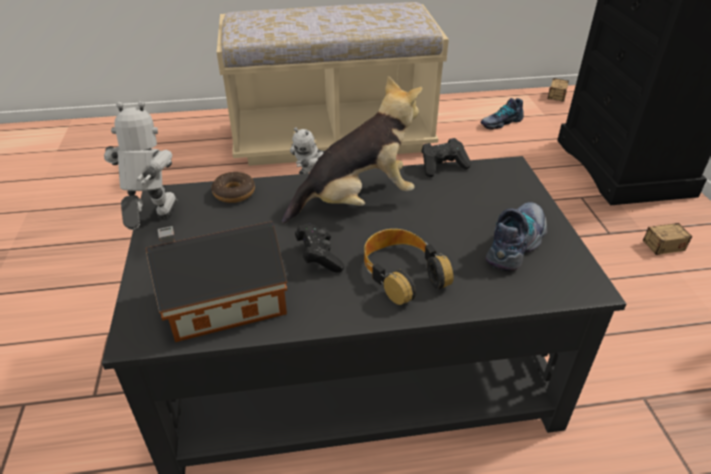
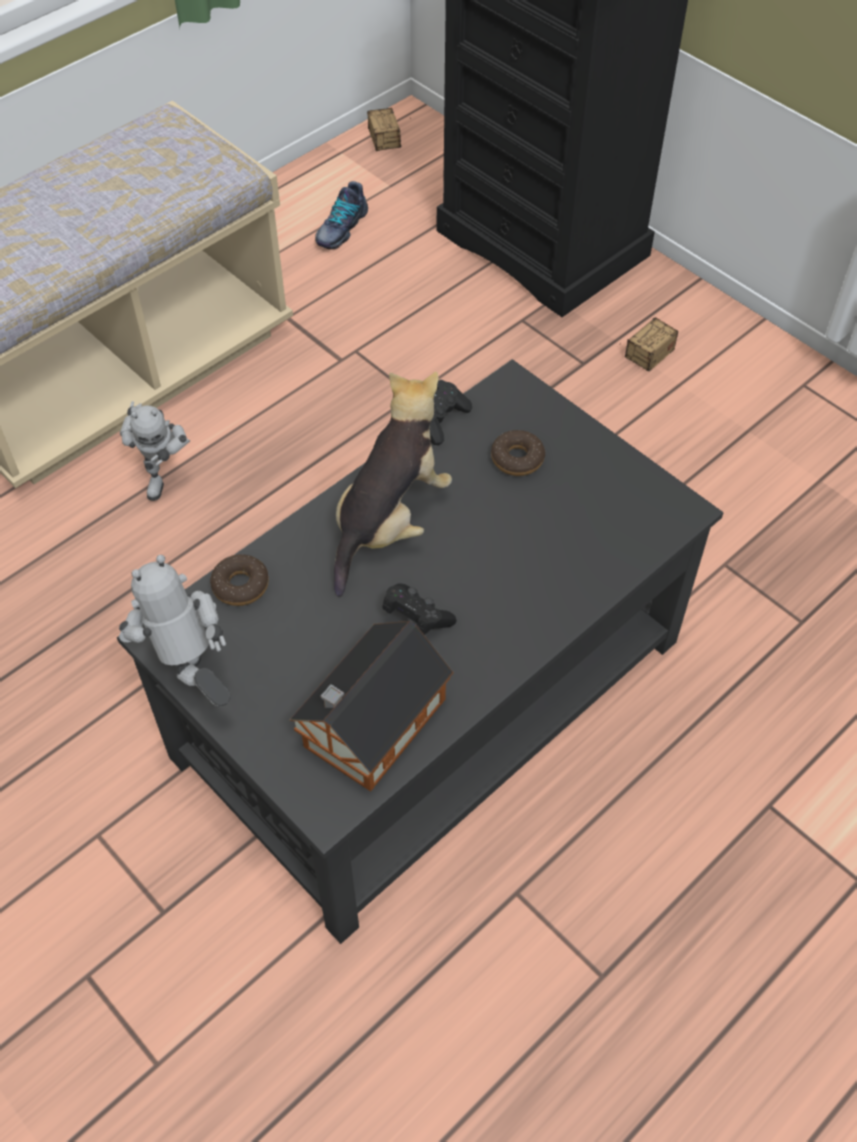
camera: 35 degrees left, 15 degrees up
(402, 273) = (512, 590): headphones -> none
(477, 204) = (517, 459): none -> donut
(517, 243) = (589, 491): shoe -> none

